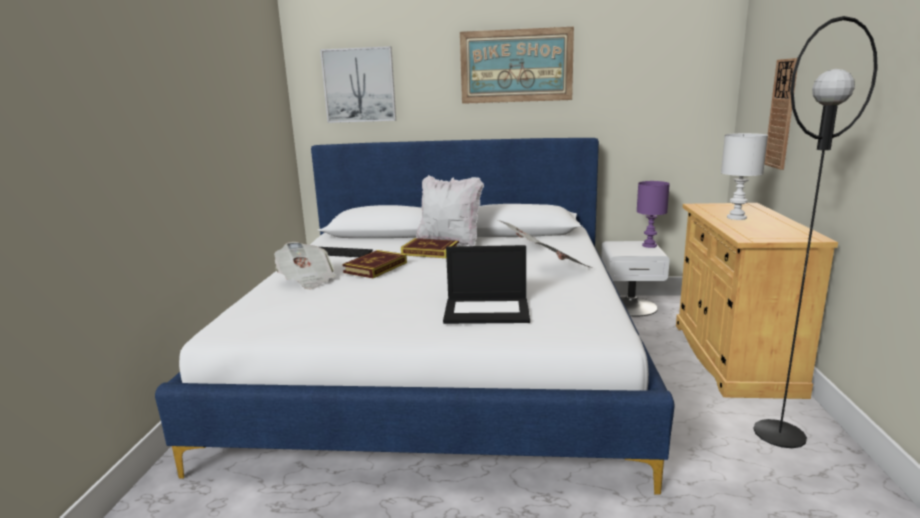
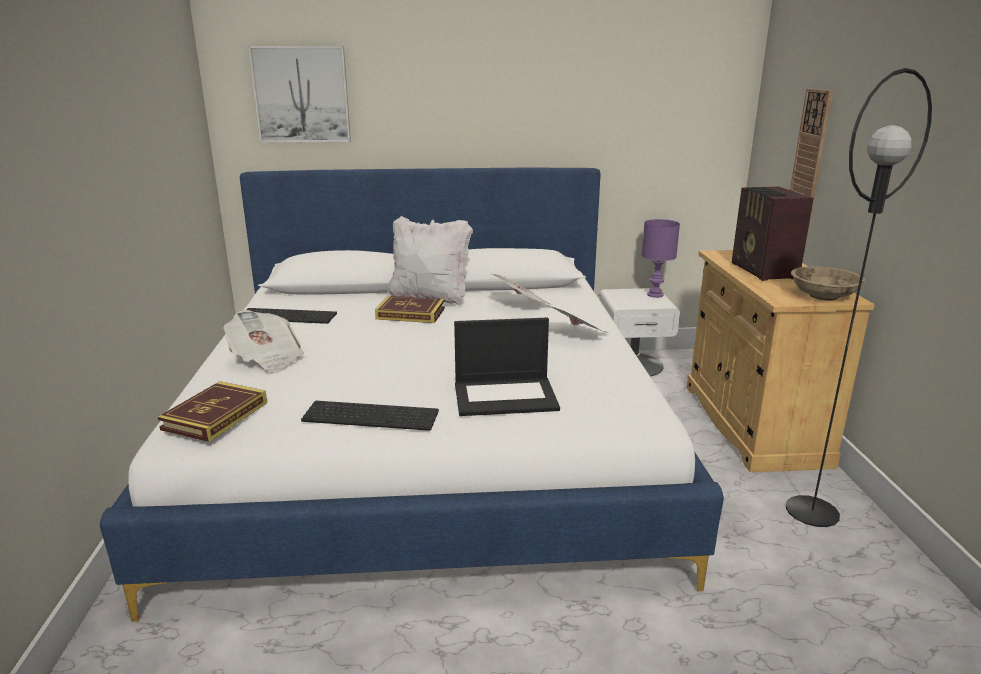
camera: 10 degrees left, 5 degrees up
(373, 320) = (372, 415): none -> keyboard
(375, 267) = (350, 339): book -> book (215, 416)
(516, 66) = (502, 77): picture -> none
(737, 218) = (763, 271): white table lamp -> radio
(789, 236) = (823, 296): none -> beige bowl

